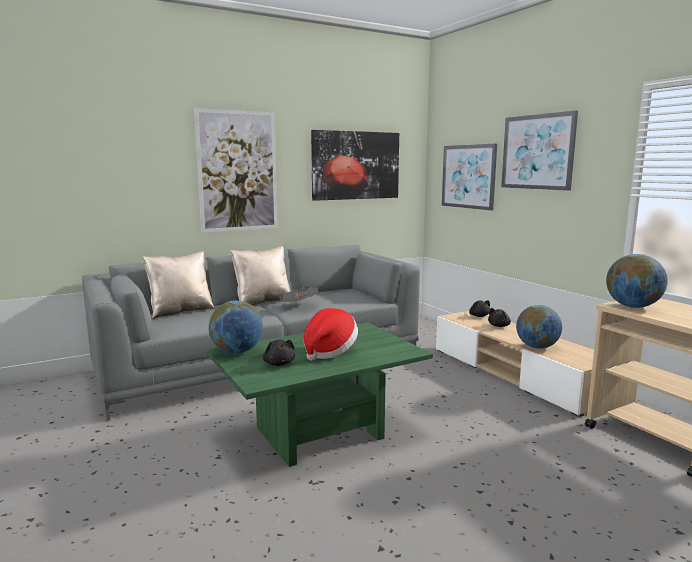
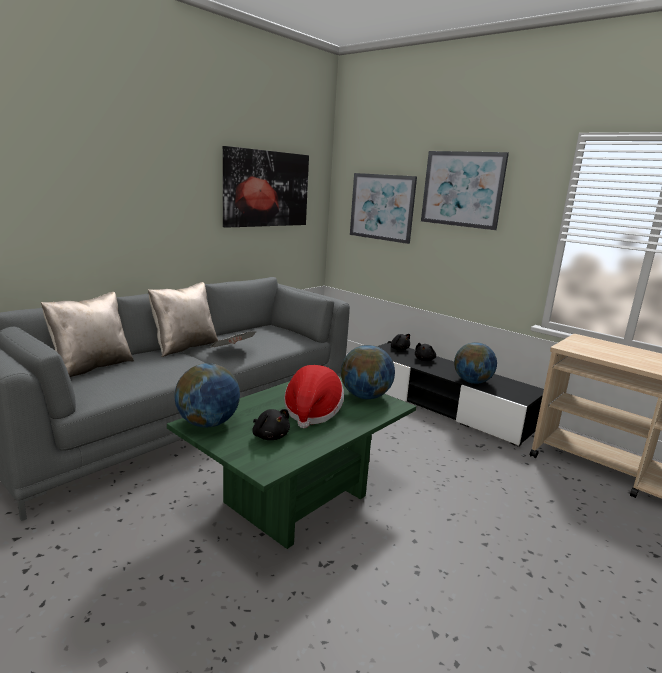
camera: 20 degrees left, 5 degrees up
(238, 171) = (142, 191): picture -> none
(516, 374) = (442, 405): beige tv stand -> black tv stand
(633, 306) = (580, 348): globe -> globe (365, 396)

